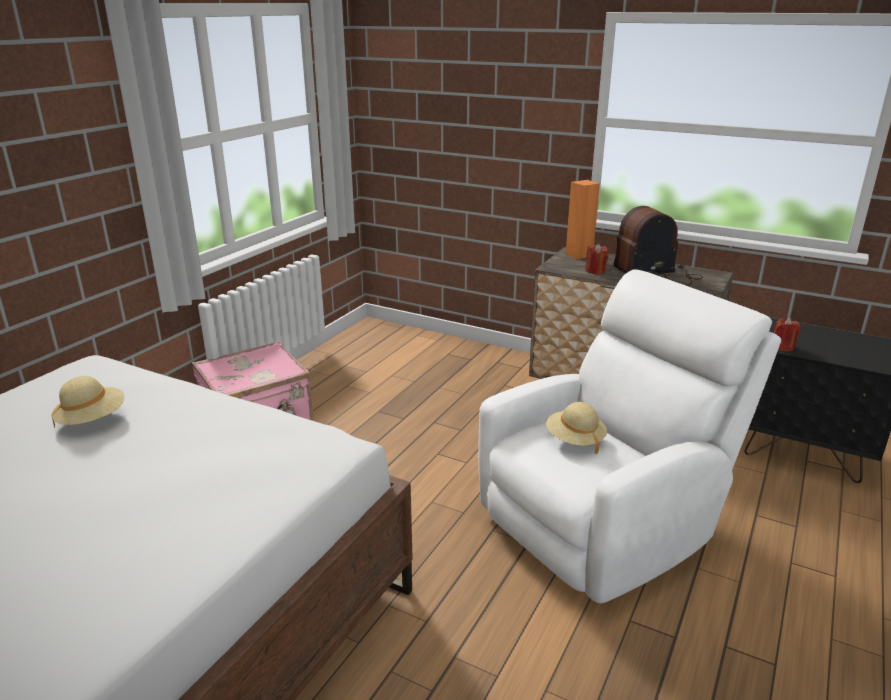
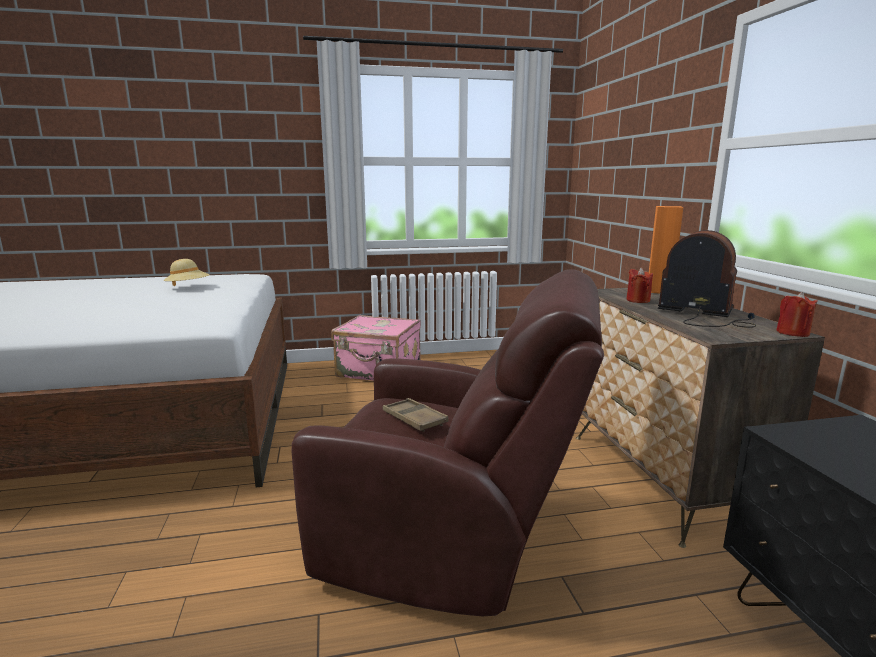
camera: 50 degrees right, 10 degrees down
(575, 440) = (414, 419): beige hat -> brown tray
(605, 523) = (452, 543): white armchair -> brown armchair
(782, 347) = (794, 440): red candle -> red candle (792, 333)

